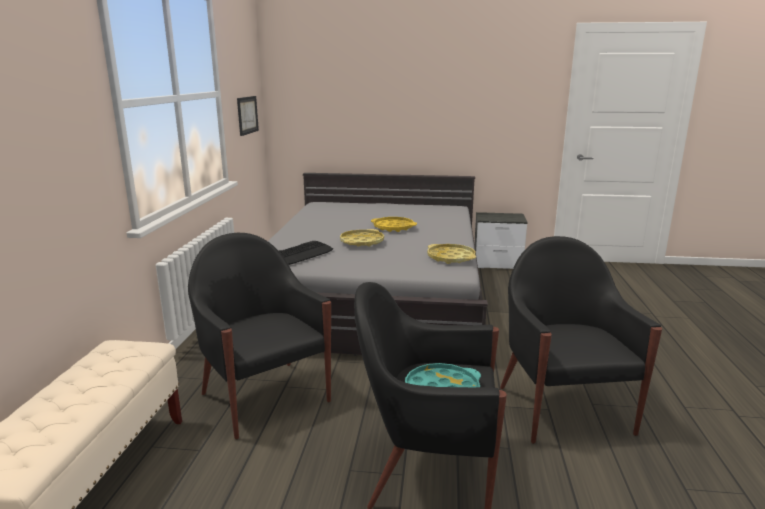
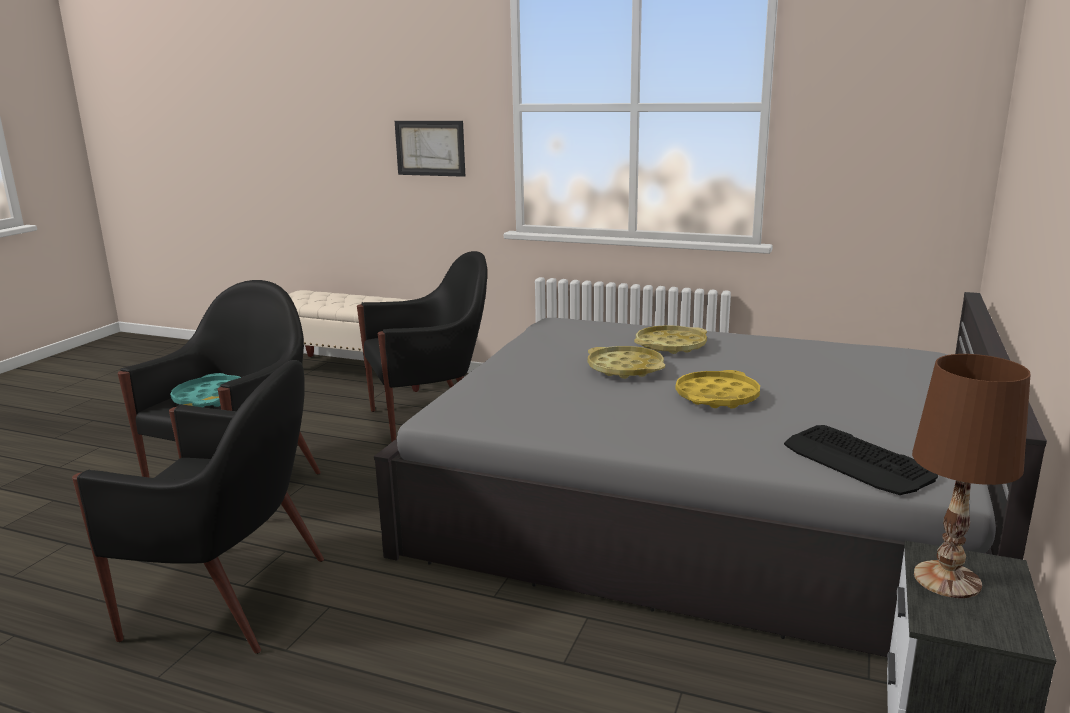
camera: 105 degrees right, 0 degrees up
(247, 115) = (890, 150): picture -> picture (430, 148)
(300, 254) = (576, 335): keyboard -> keyboard (857, 461)
(451, 258) = (510, 419): yellow tray -> yellow tray (670, 345)
(496, 218) = (948, 580): none -> brown table lamp

